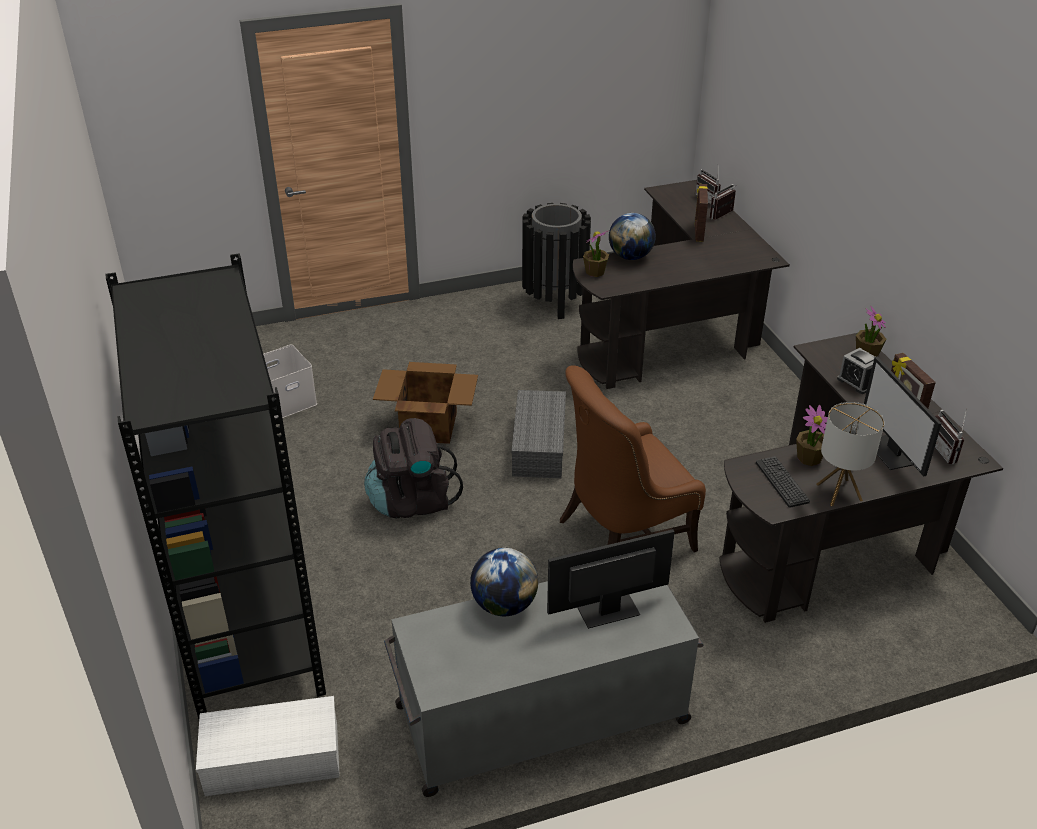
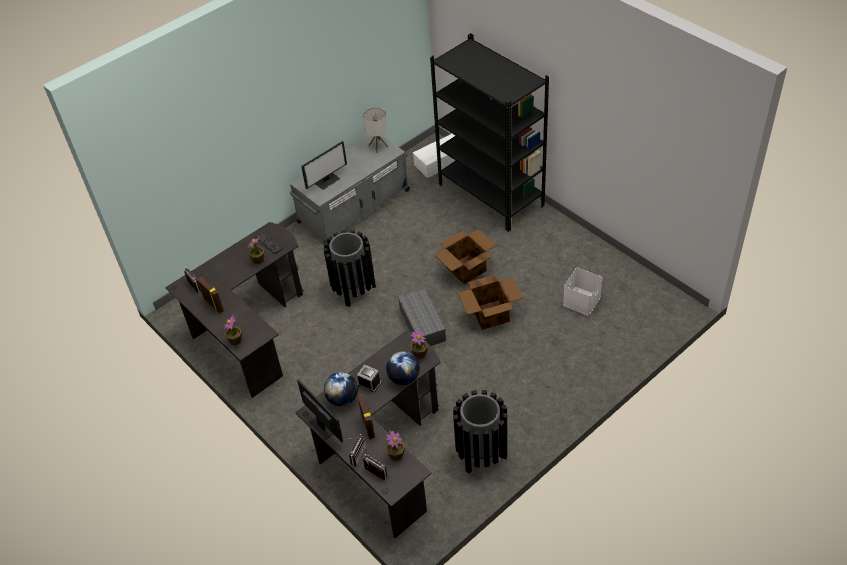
camera: 160 degrees right, 10 degrees up
(412, 501) = (465, 269): black backpack -> cardboard box
(504, 605) = (367, 169): globe -> globe (343, 399)
(624, 535) = (353, 289): brown chair -> black trash can
(676, 206) = (396, 455): none -> potted plant
(839, 492) = (242, 246): table lamp -> table lamp (378, 146)
(856, 382) = (239, 317): alarm clock -> alarm clock (369, 383)
(891, 452) = (219, 277): monitor -> monitor (323, 426)

